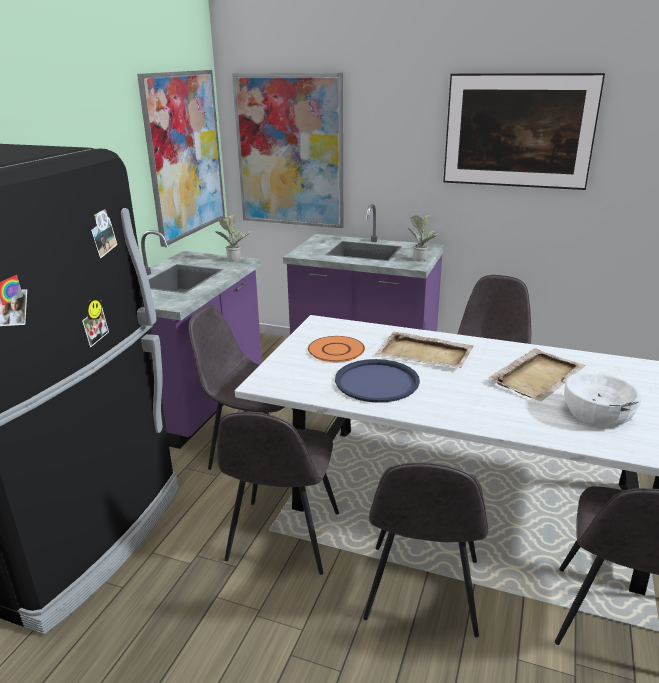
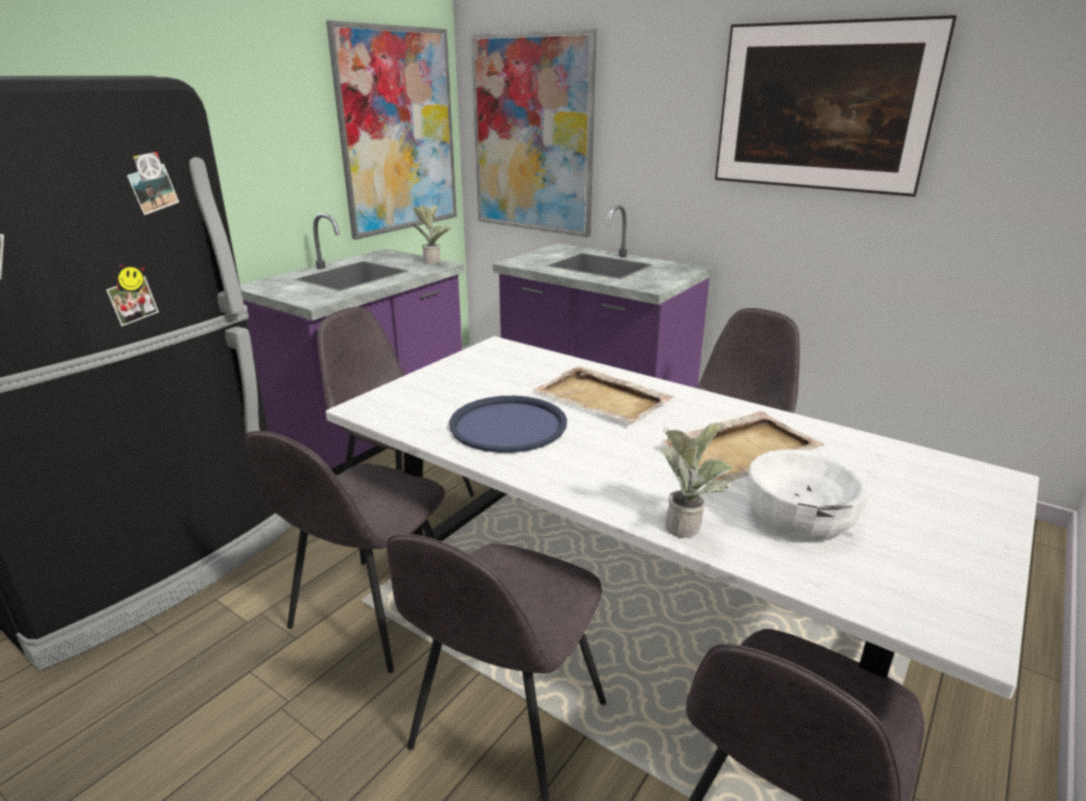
camera: 15 degrees right, 0 degrees up
(336, 350) = (489, 380): orange plate -> none
(421, 258) = (666, 280): potted plant -> potted plant (689, 525)

